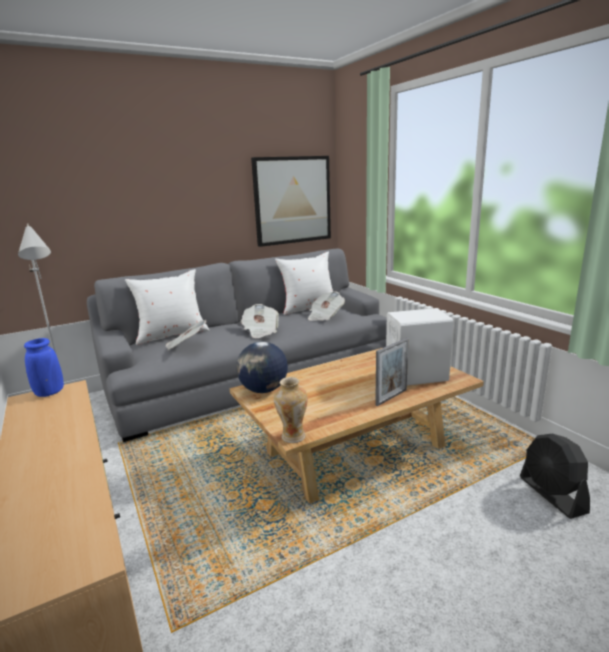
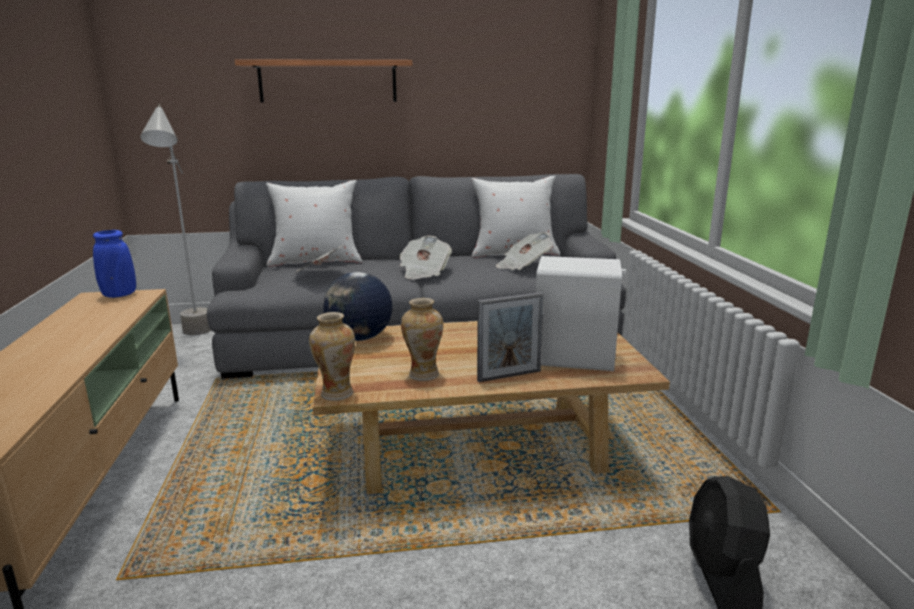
camera: 20 degrees right, 0 degrees up
(157, 195) = (328, 81): none -> shelf
(292, 200) = (519, 99): picture -> none
(336, 408) = (423, 374): none -> vase

